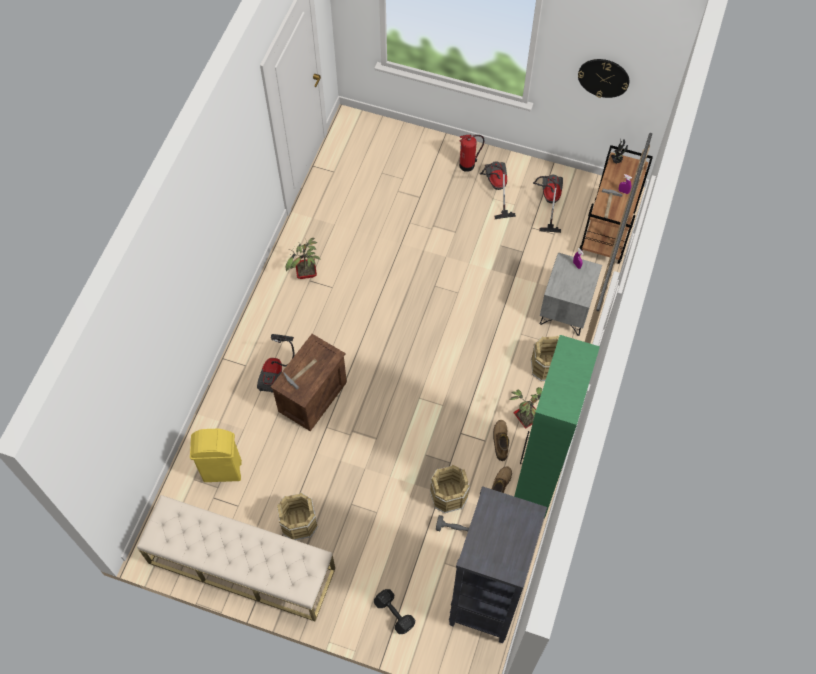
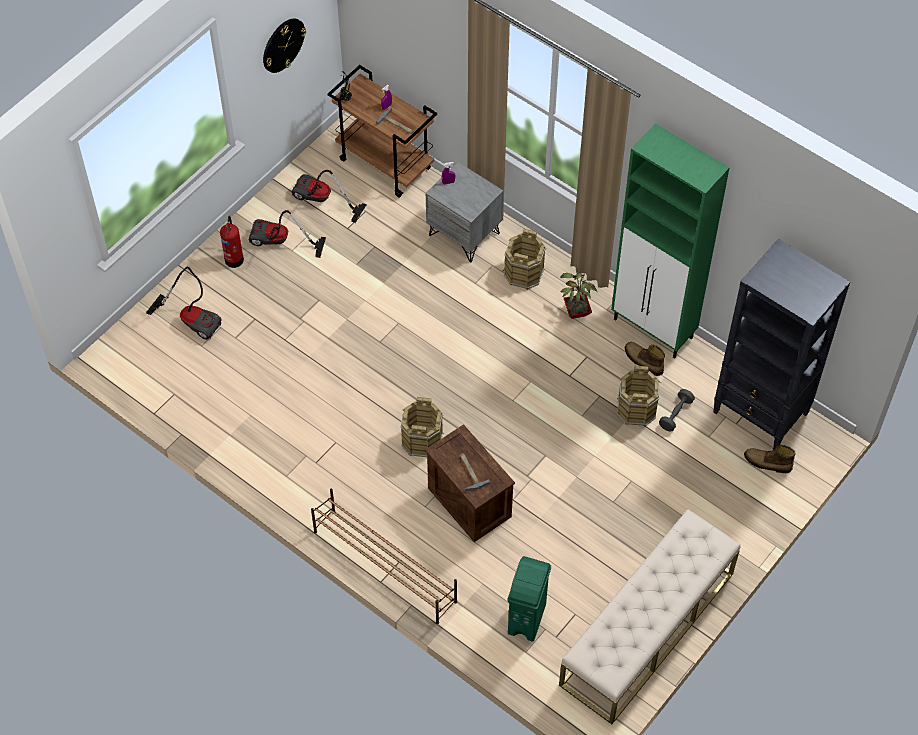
camera: 70 degrees left, 5 degrees down
(223, 471) = (527, 618): yellow trash can -> green trash can
(237, 356) = (384, 565): none -> brown shoe rack
(277, 370) = (420, 529): vacuum cleaner -> vacuum cleaner (192, 319)
(299, 522) = (617, 558): brown bucket -> brown bucket (422, 440)
(306, 274) = (306, 463): potted plant -> none
(394, 612) = (746, 498): black dumbbell -> none
(500, 441) = (592, 343): boot -> boot (767, 463)

